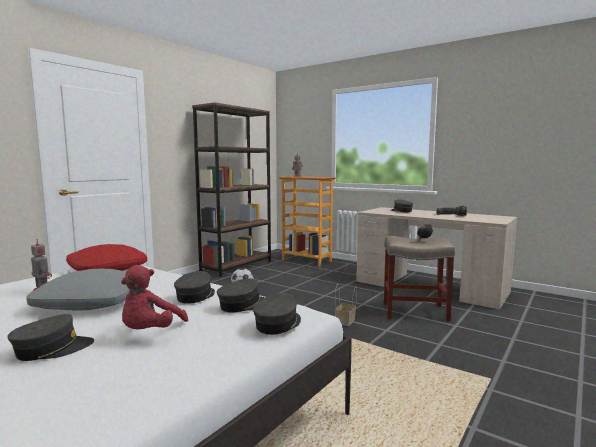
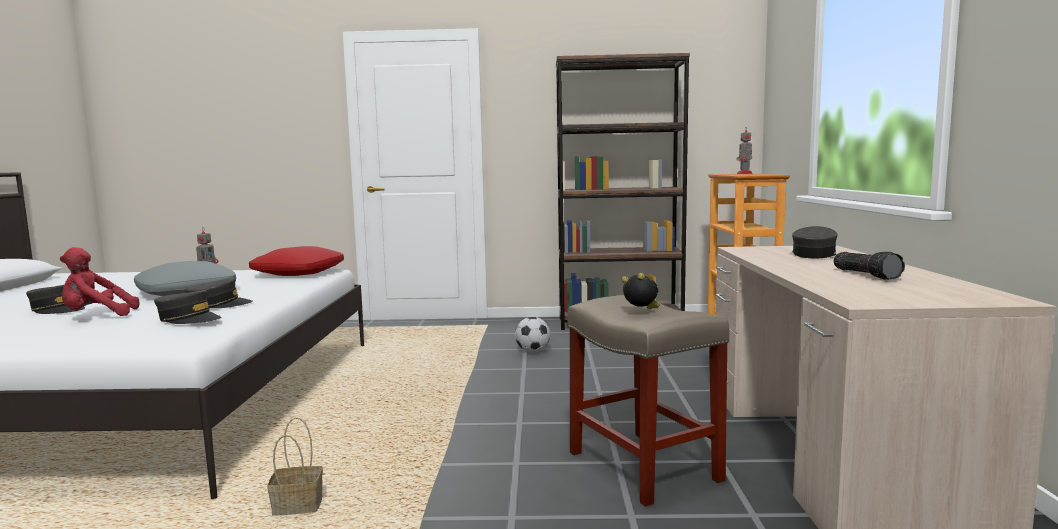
camera: 55 degrees right, 0 degrees up
(278, 324) = (131, 338): grey cap -> none
(345, 322) = (509, 429): basket -> basket (296, 508)

